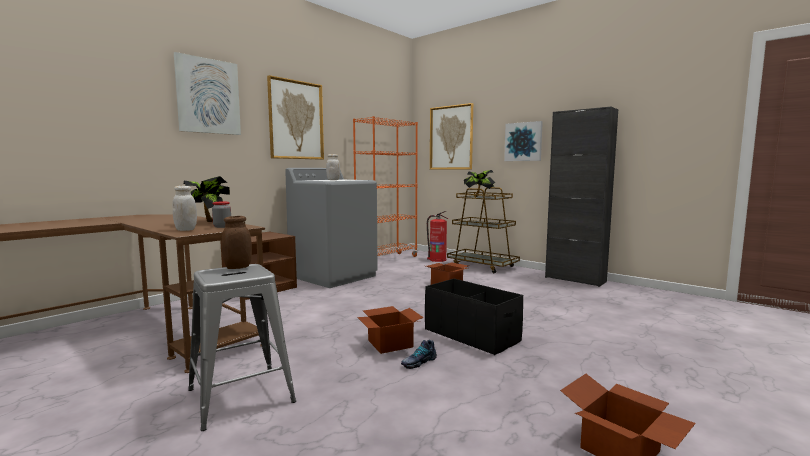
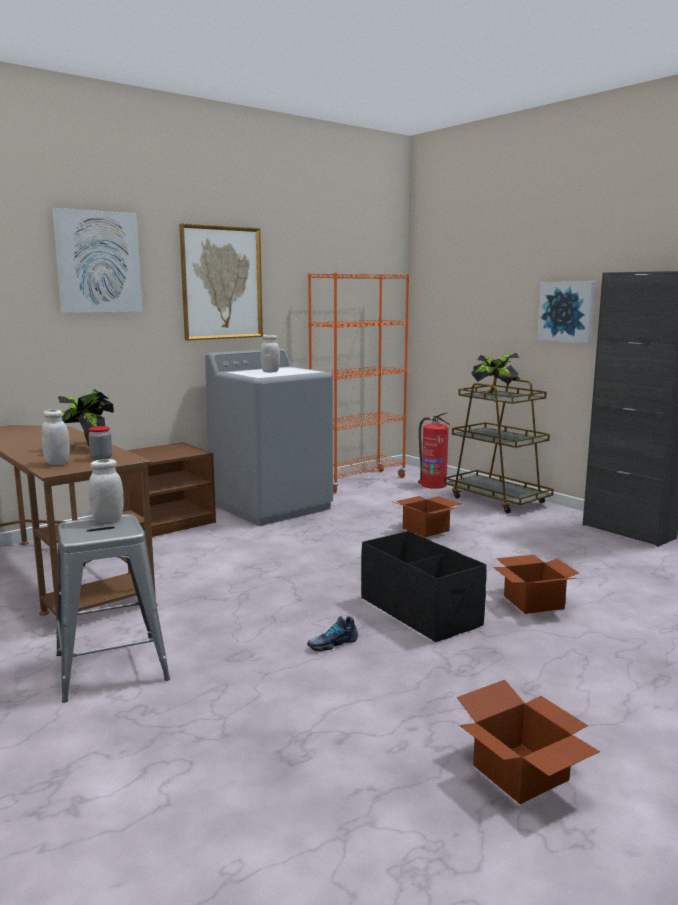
camera: 10 degrees right, 5 degrees up
(238, 267) = (107, 519): brown jar -> white jar
(390, 343) = (308, 614): cardboard box -> cardboard box (533, 601)
(451, 138) = (463, 297): picture -> none

